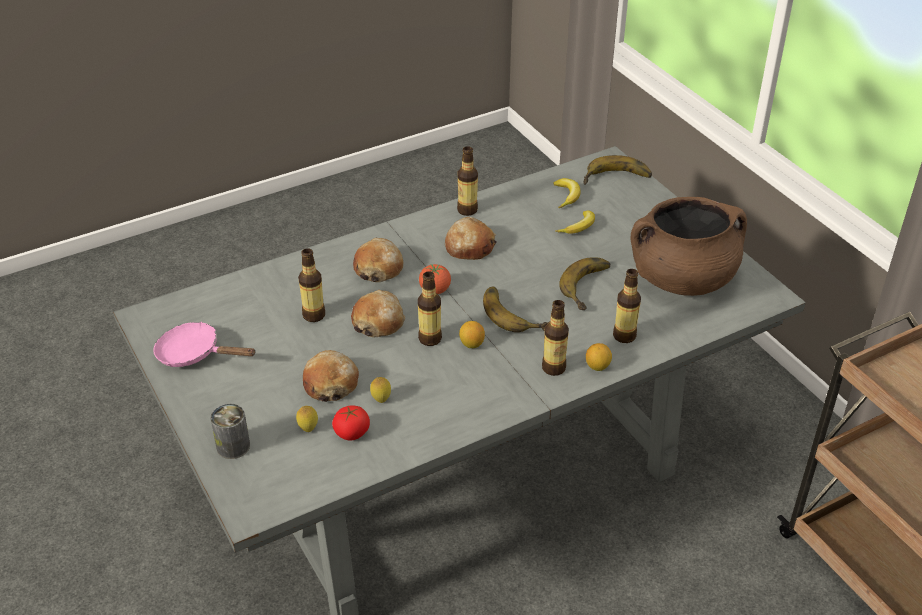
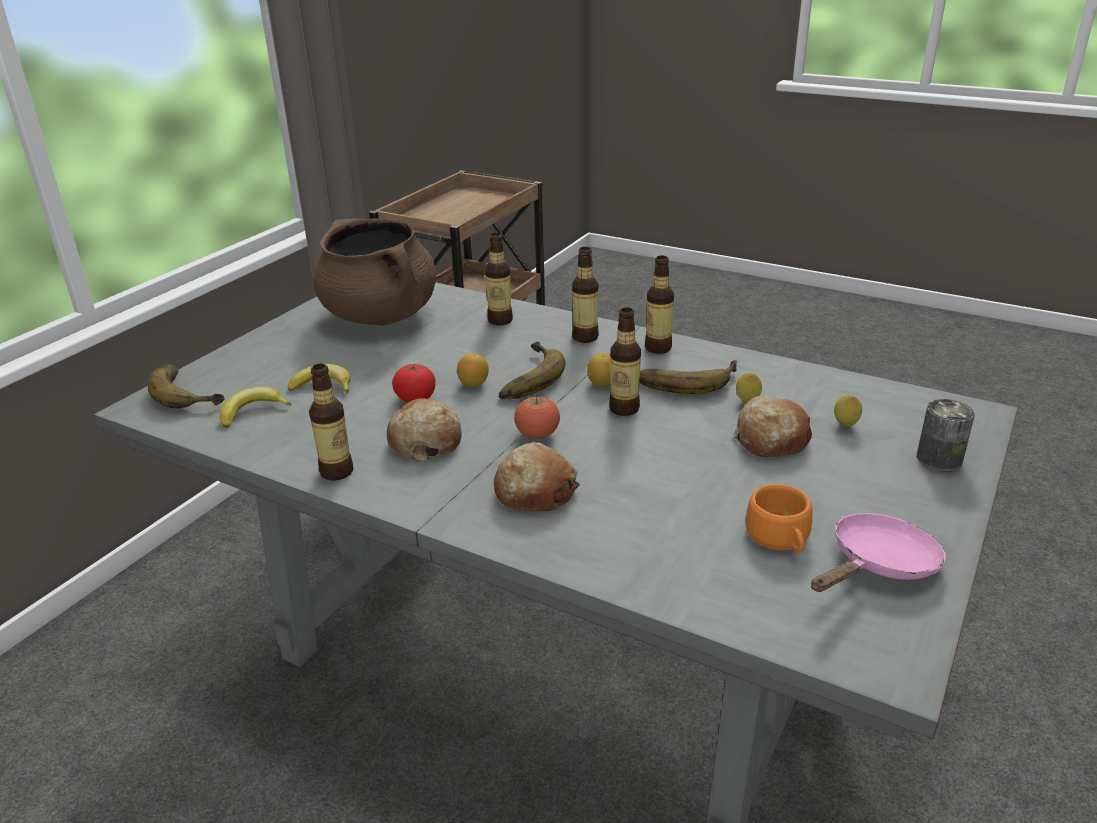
camera: 120 degrees left, 10 degrees down
(195, 354) = (878, 565): pink frying pan -> pink frying pan turned 120 degrees counterclockwise
(249, 332) = (780, 538): none -> orange cup
(314, 315) = (683, 502): bottle -> bottle (658, 348)
(352, 433) = (811, 401): tomato -> tomato (415, 398)
(378, 322) = (637, 450): bread -> none
(591, 287) = (437, 352): banana -> banana (685, 379)
(597, 366) = (558, 321): lemon -> lemon (473, 384)

